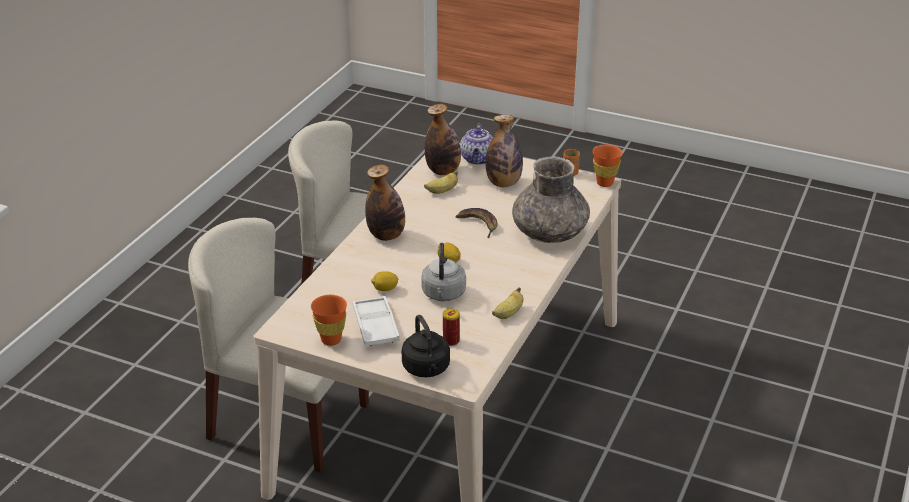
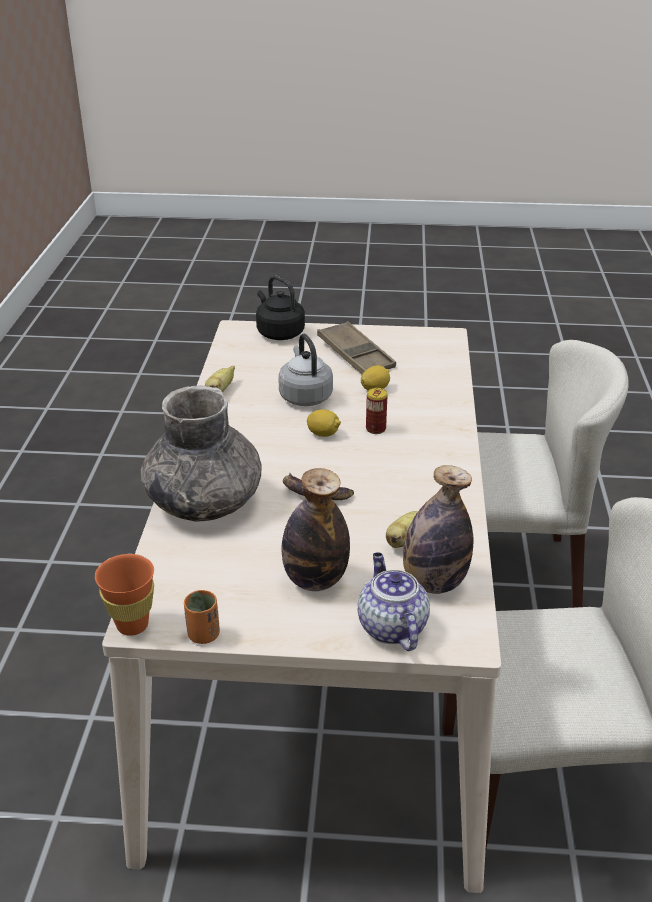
camera: 160 degrees right, 0 degrees up
(331, 340) = (388, 337): orange cup -> none
(375, 326) = (355, 355): white tray -> brown tray
(386, 235) = (428, 450): bottle -> none
(451, 341) = (269, 357): can -> can (375, 429)

